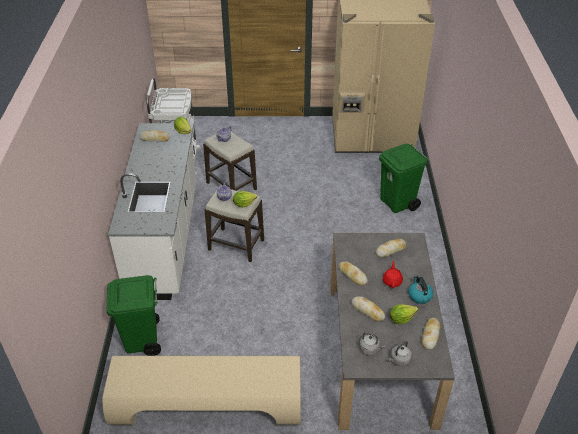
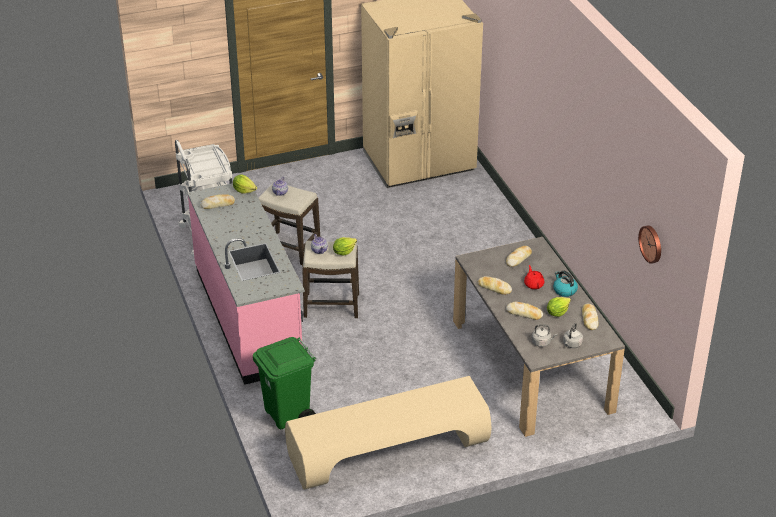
camera: 20 degrees left, 5 degrees down
(165, 239) = (249, 318): white counter -> pink counter
(397, 203) = (482, 226): green trash can -> none
(511, 279) = (651, 244): none -> wall clock

